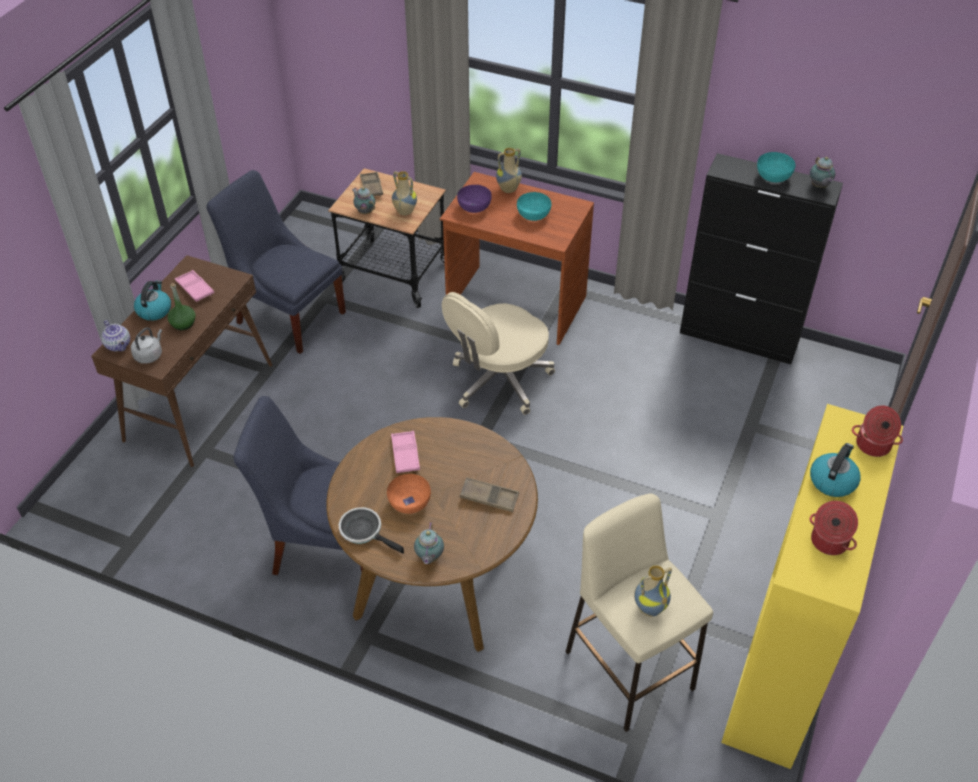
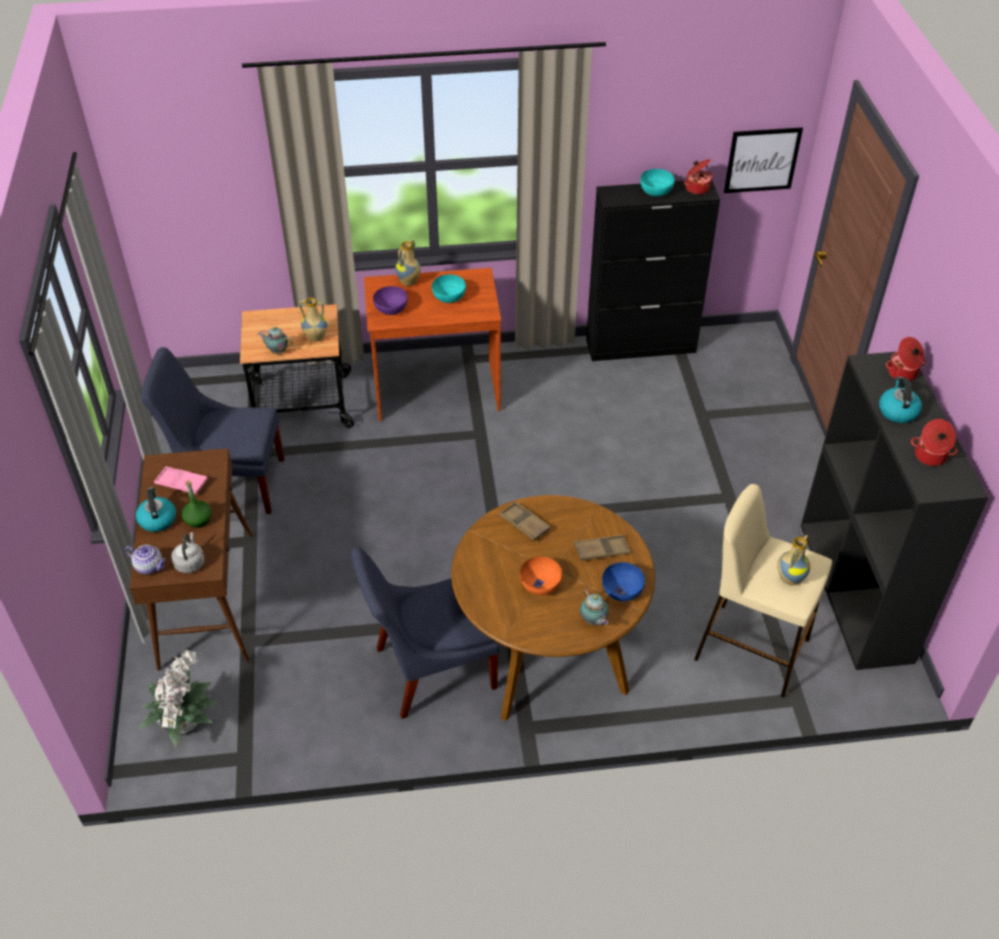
camera: 30 degrees left, 0 degrees up
(110, 494) = (185, 724): none -> potted plant
(364, 531) = (522, 626): frying pan -> none
(371, 187) = (265, 326): brown tray -> brown tray (524, 524)
(405, 454) = (504, 547): pink tray -> none
(478, 543) = (622, 591): none -> blue bowl
(498, 381) = (472, 463): beige office chair -> none
(781, 667) = (856, 592): yellow bookcase -> black bookcase
(819, 186) = (696, 188): teapot -> cooking pot
(907, 180) = (762, 160): none -> picture

